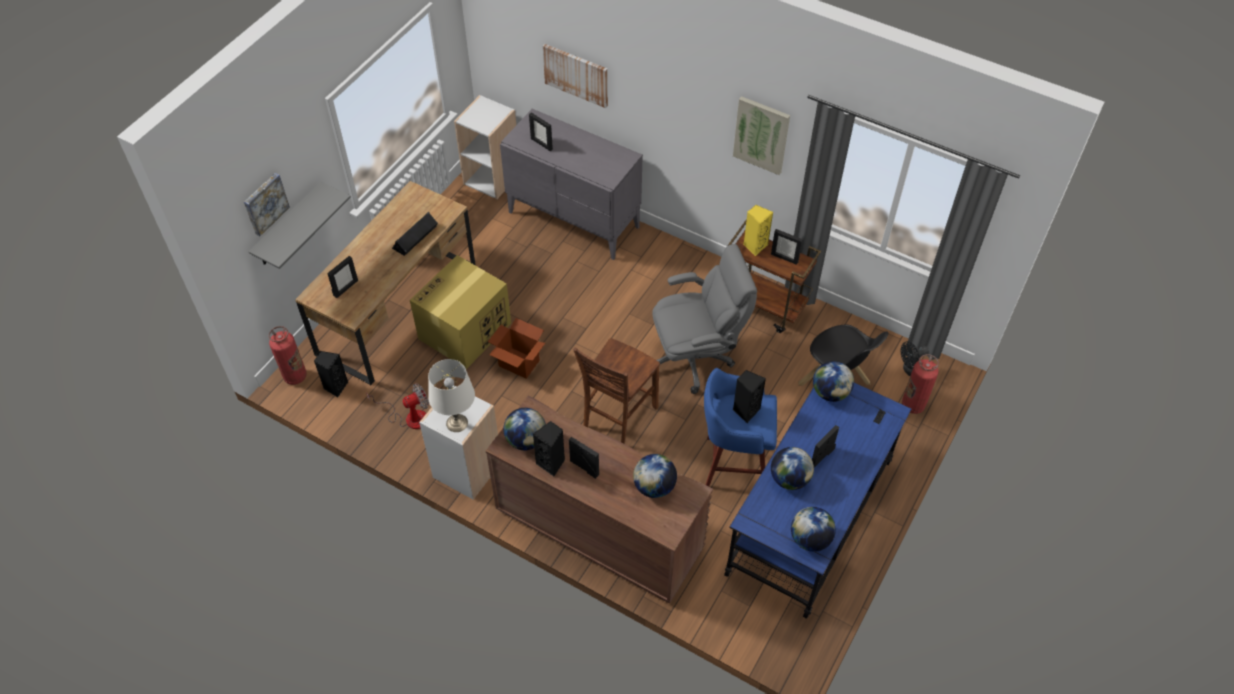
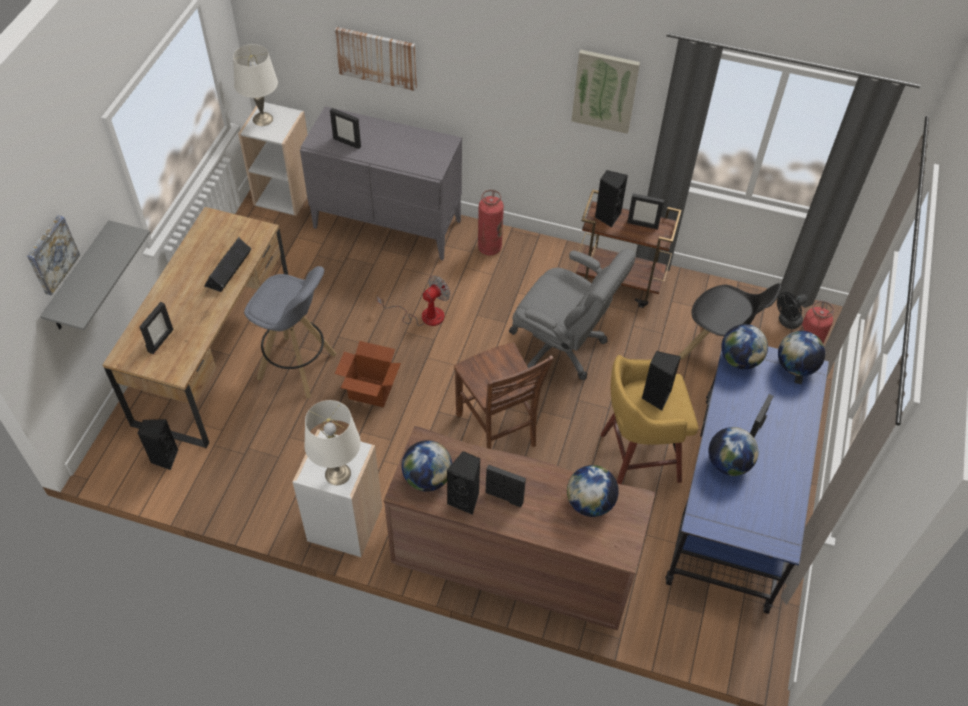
camera: 15 degrees left, 0 degrees up
(295, 376) = (113, 455): fire extinguisher -> fire extinguisher (489, 248)
(409, 417) = (261, 476): fan -> fan (424, 315)
(464, 332) = (299, 367): cardboard box -> grey stool
(478, 111) = (263, 119): none -> white table lamp
(618, 417) = (497, 431): brown chair -> brown chair turned 45 degrees counterclockwise
(696, 357) = (562, 349): grey office chair -> grey office chair turned 60 degrees clockwise
(733, 464) = (637, 458): blue stool -> yellow stool
(754, 245) = (607, 216): yellow speaker -> black speaker
(810, 539) = (772, 527): globe -> globe (795, 366)

